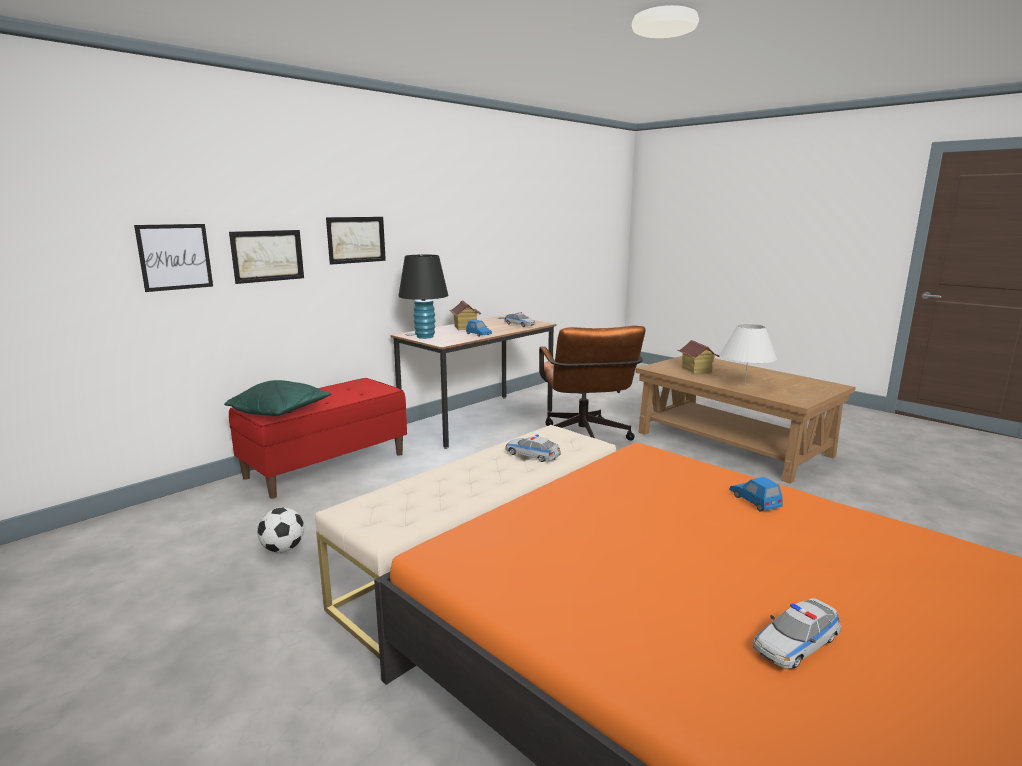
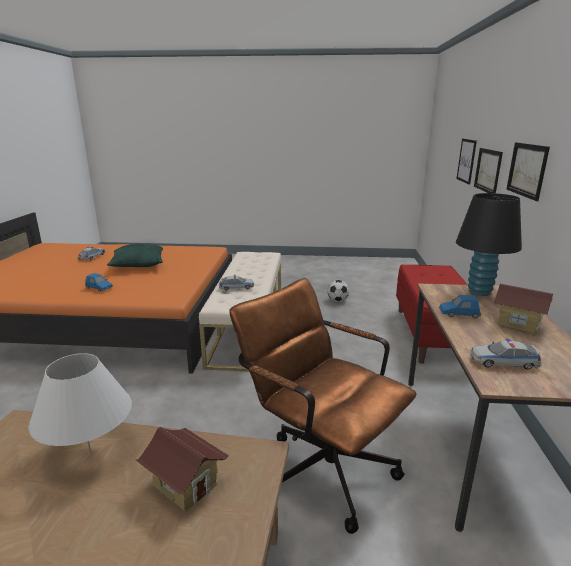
camera: 140 degrees right, 5 degrees up
(280, 412) = (420, 271): green pillow -> green pillow (138, 265)

